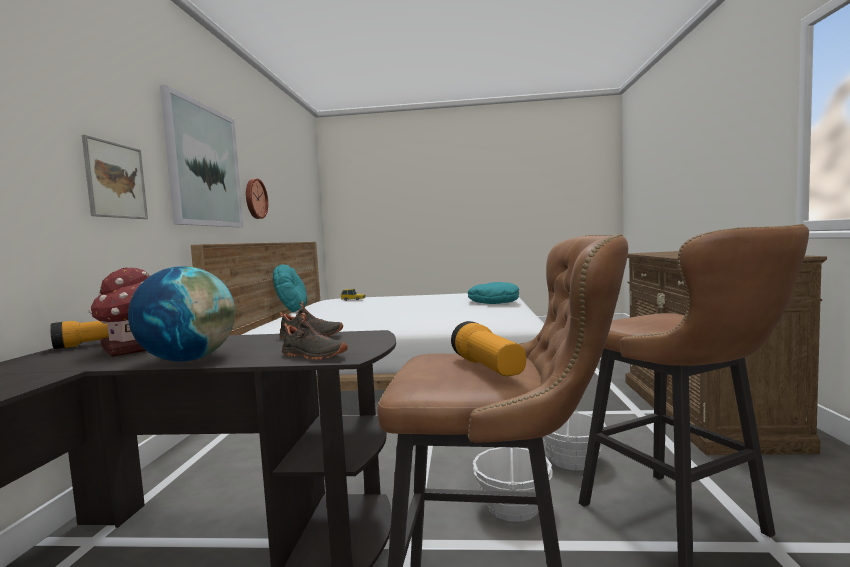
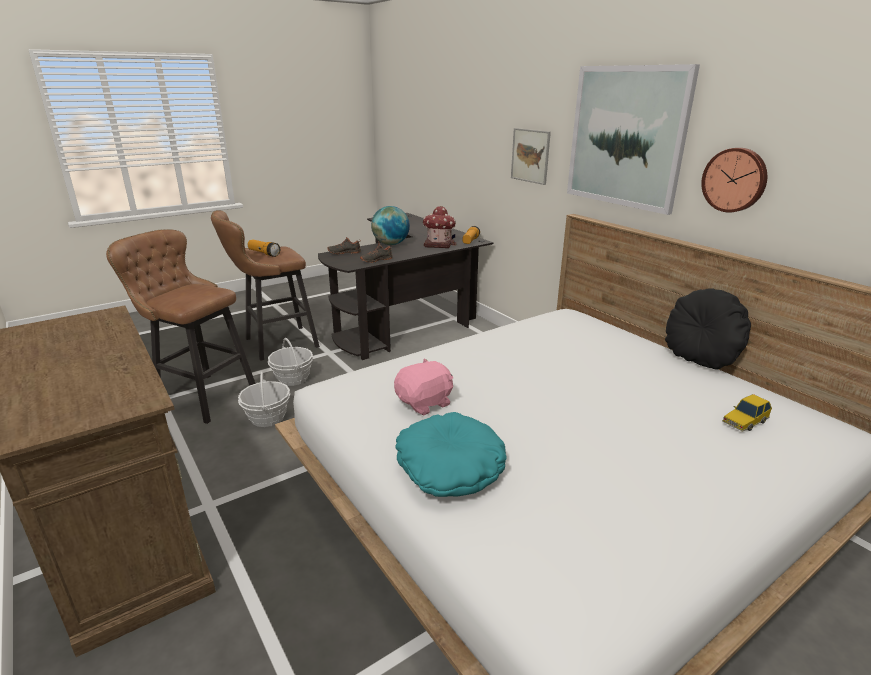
camera: 140 degrees right, 20 degrees up
(292, 311) = (699, 360): turquoise pillow -> black pillow
(473, 311) = (425, 403): none -> pink plush toy

